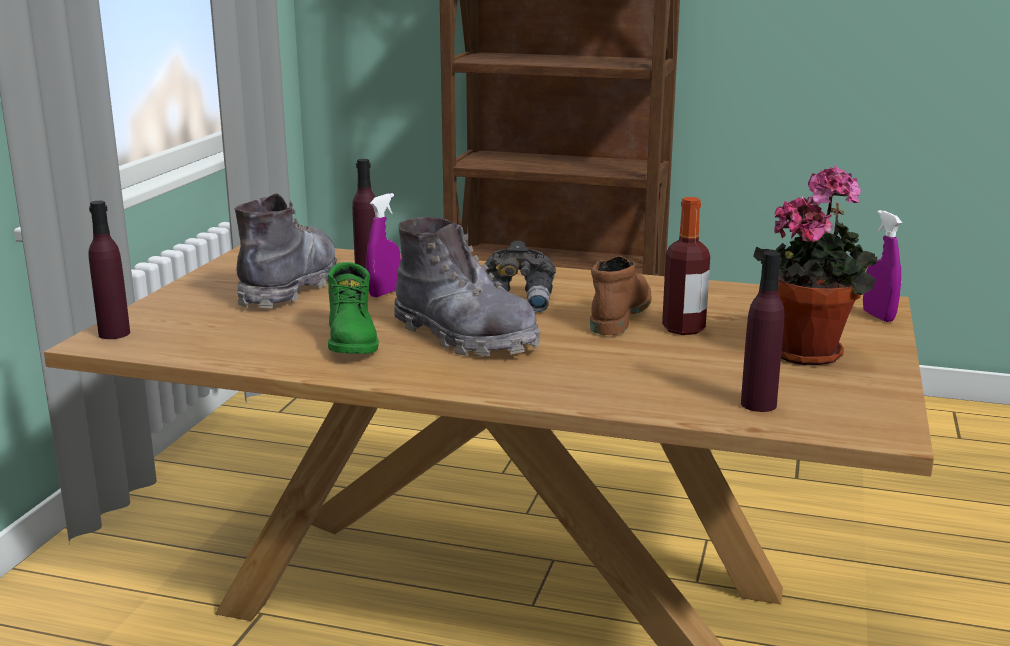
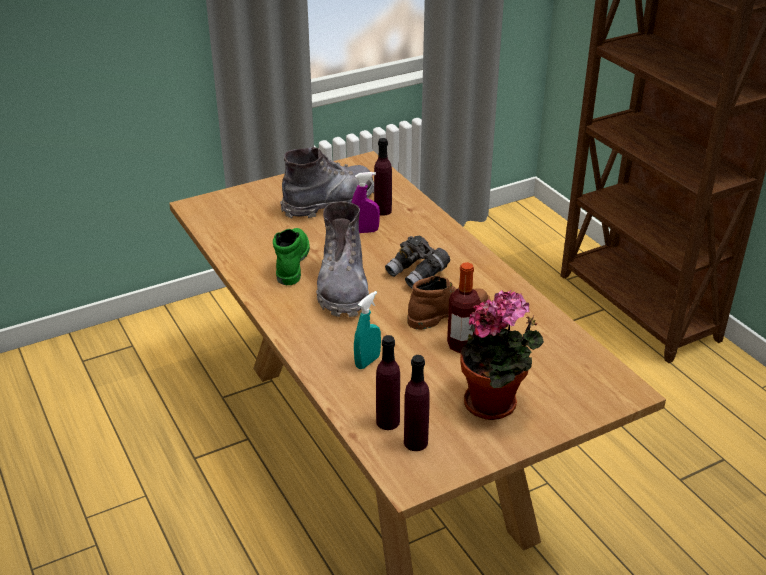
camera: 45 degrees right, 15 degrees up
(114, 333) = (208, 203): purple bottle -> purple bottle (415, 442)
(353, 341) = (291, 262): green boot -> green boot turned 150 degrees clockwise
(629, 374) = (367, 362): none -> turquoise spray bottle
(878, 316) = (602, 403): purple spray bottle -> none

